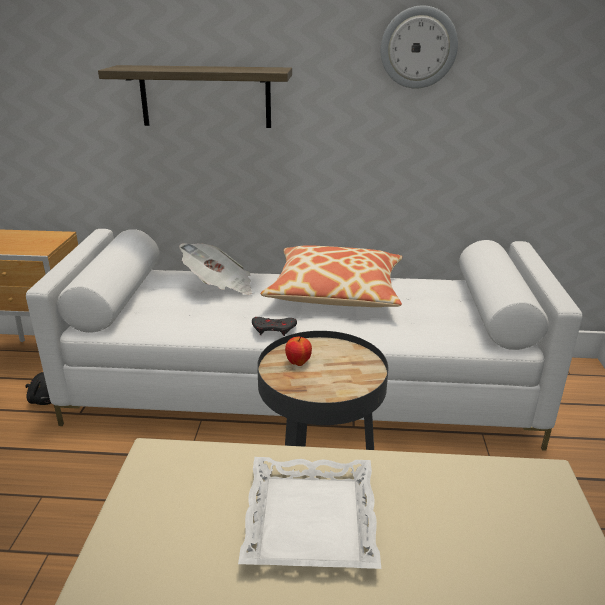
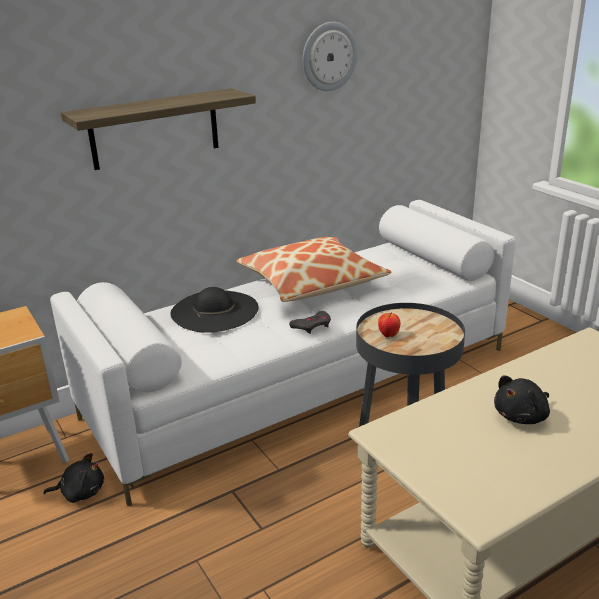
camera: 35 degrees left, 0 degrees up
(219, 286) = (214, 311): newspaper -> black hat
(312, 520) = (522, 416): white tray -> black plush toy

